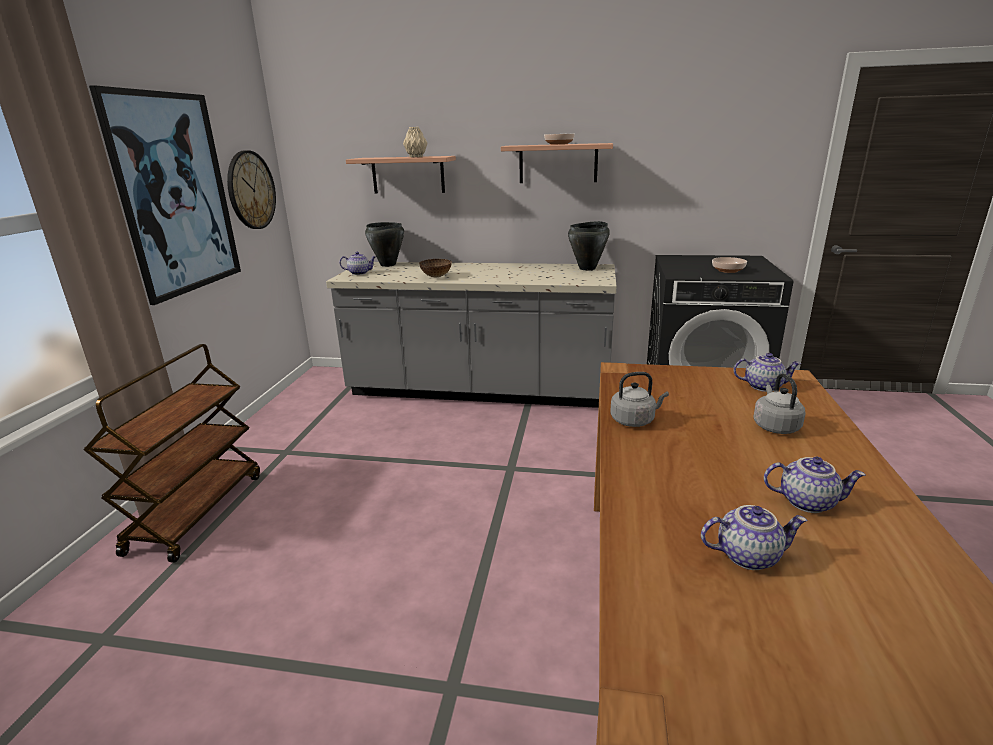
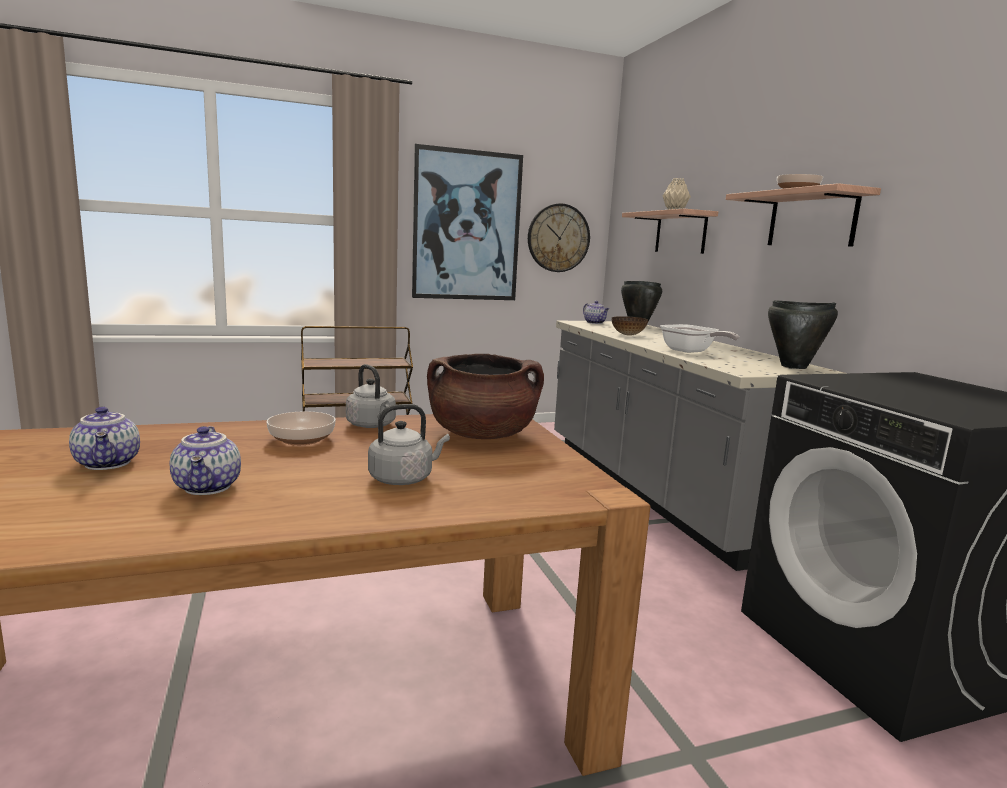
camera: 60 degrees right, 10 degrees down
(523, 277) = (691, 352): none -> frying pan
(670, 386) = (482, 435): none -> brown cooking pot
(728, 270) = (920, 398): bowl -> bowl (301, 440)
(763, 386) = (537, 476): teapot -> none

